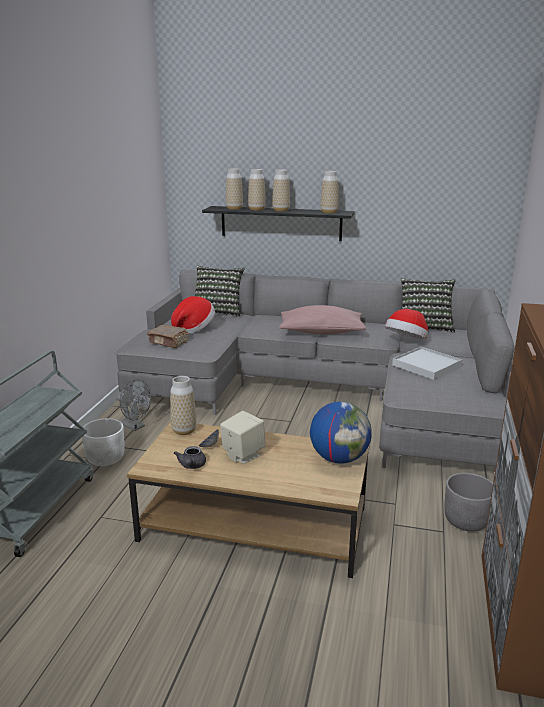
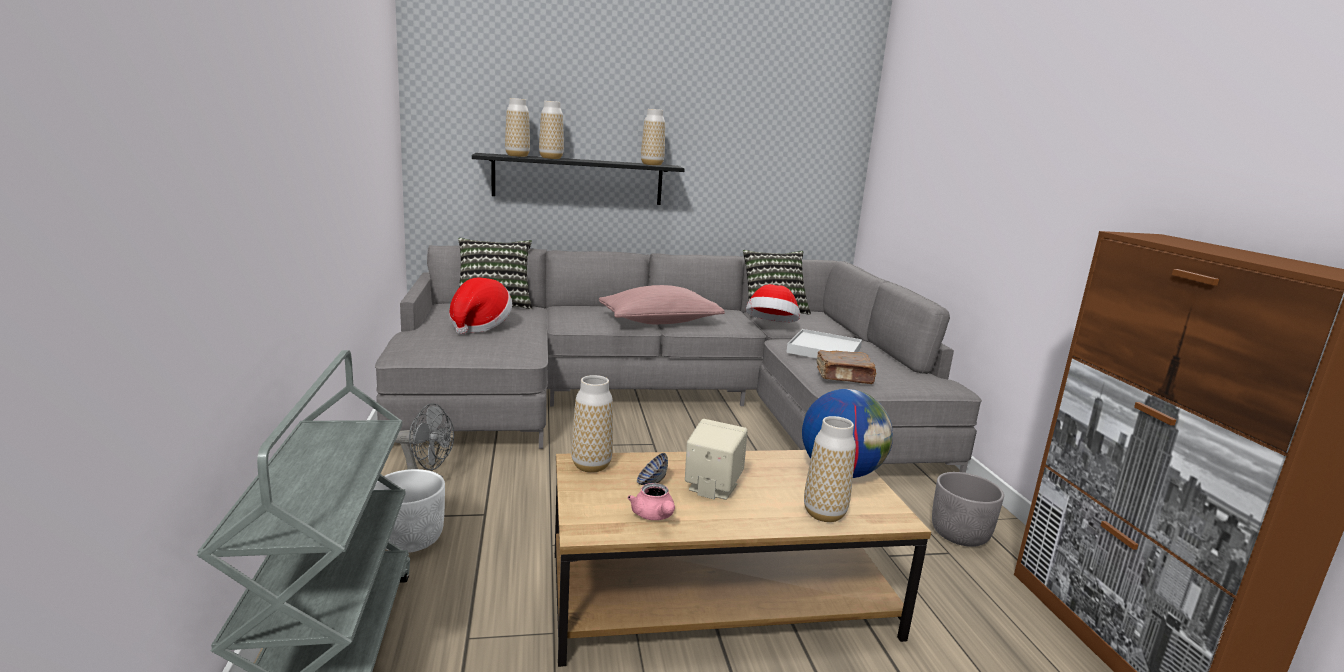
camera: 25 degrees left, 5 degrees down
(169, 342) = (459, 346): brown book -> brown book (844, 377)
(191, 466) = (654, 516): grey teapot -> pink teapot
(281, 210) = (585, 160): vase -> vase (824, 514)

